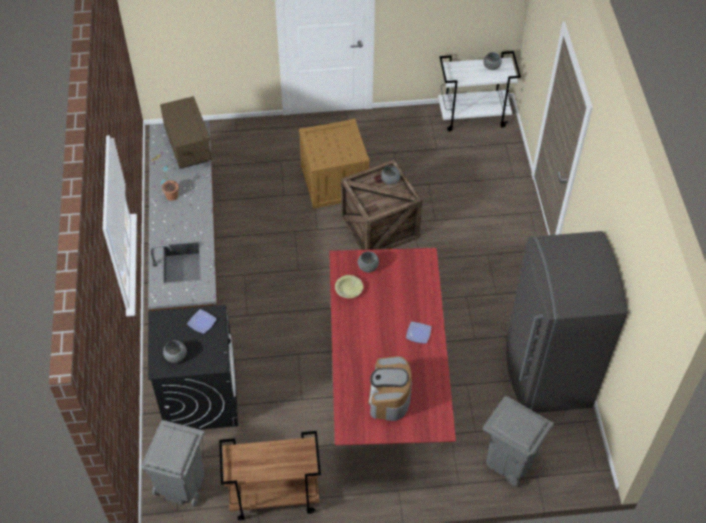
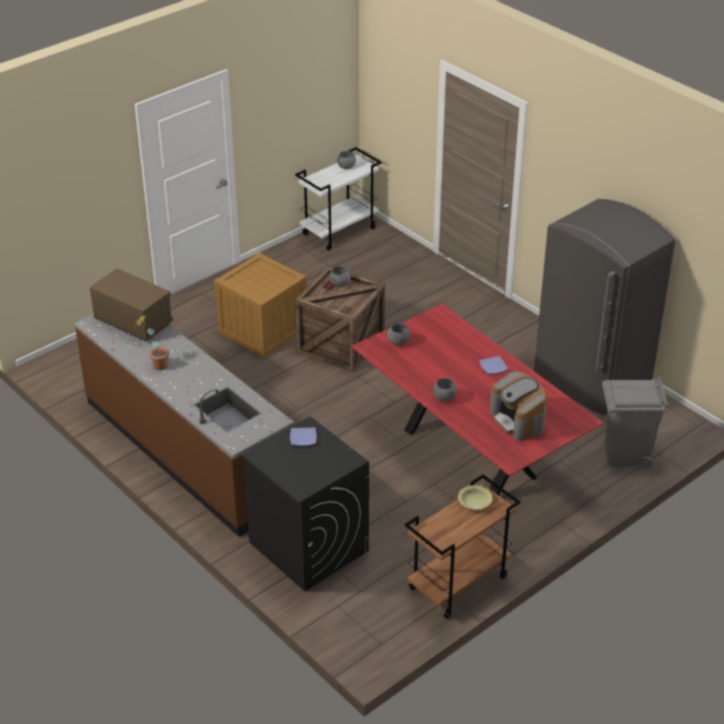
camera: 35 degrees left, 15 degrees down
(175, 356) = (306, 473): grey bowl -> grey bowl (444, 397)
(181, 483) = (362, 621): grey trash can -> none
(349, 289) = (399, 364): yellow bowl -> yellow bowl (474, 502)

